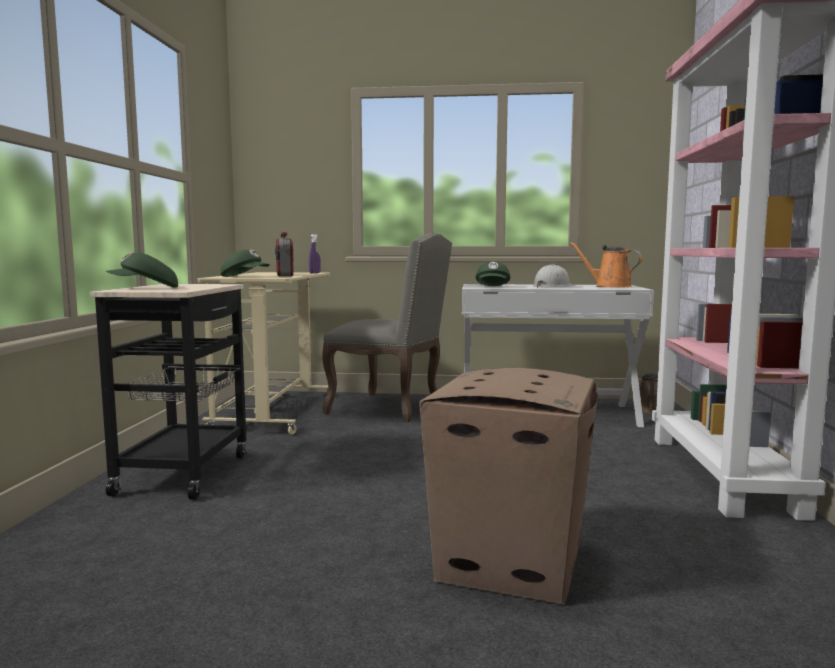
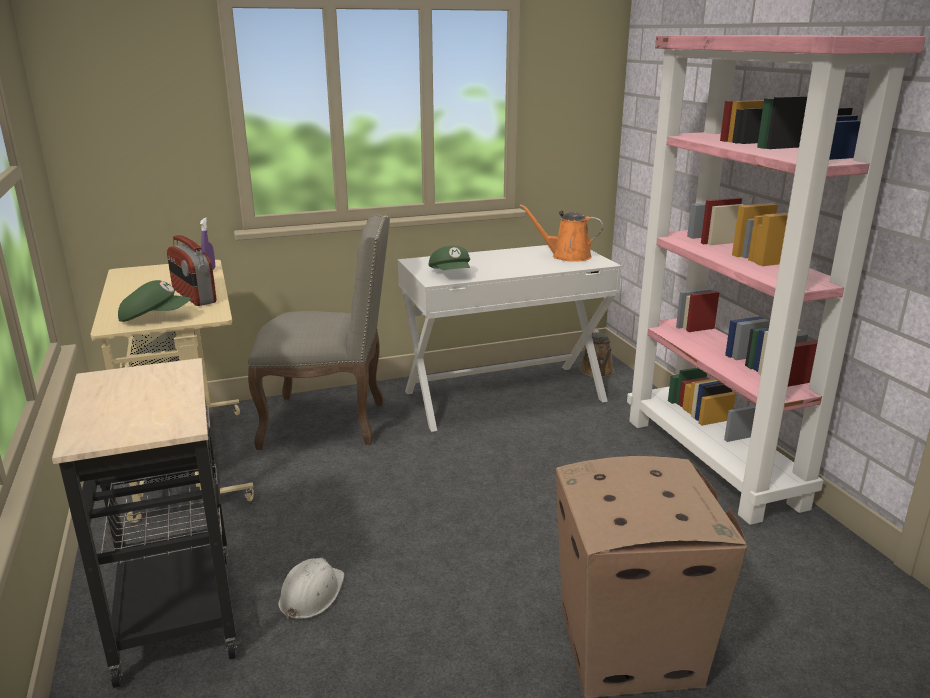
camera: 25 degrees left, 15 degrees up
(145, 288) = (106, 418): green cap -> none
(552, 287) = (513, 265): white hard hat -> white hard hat (311, 594)

